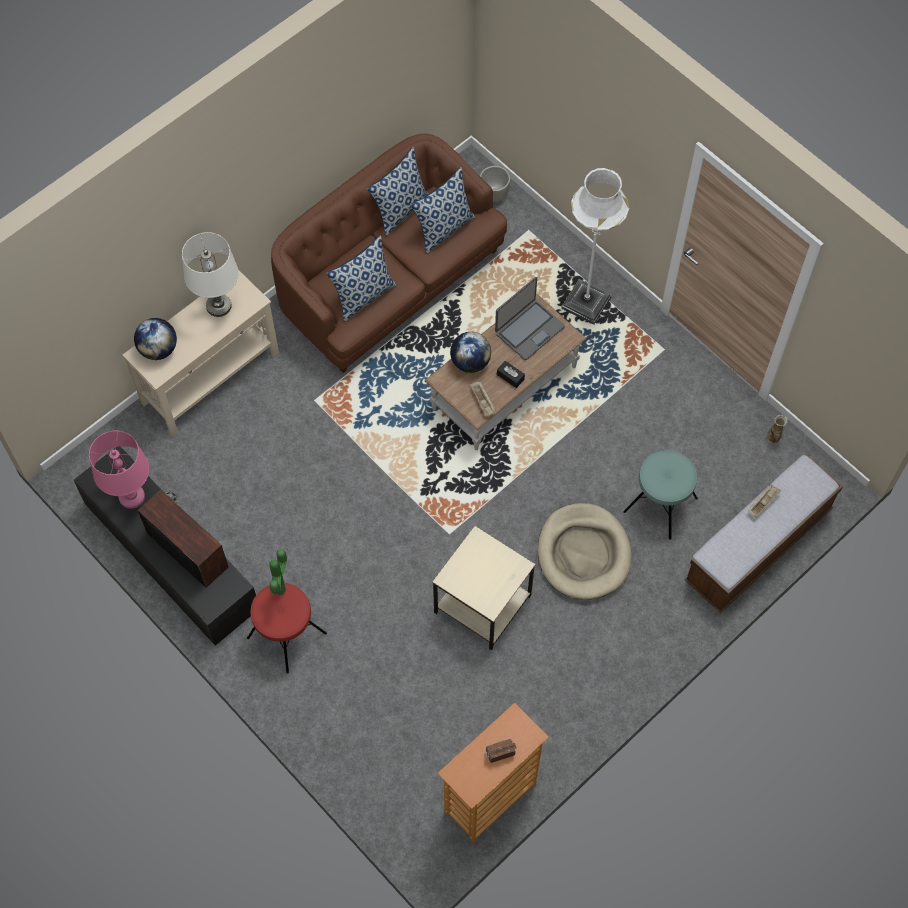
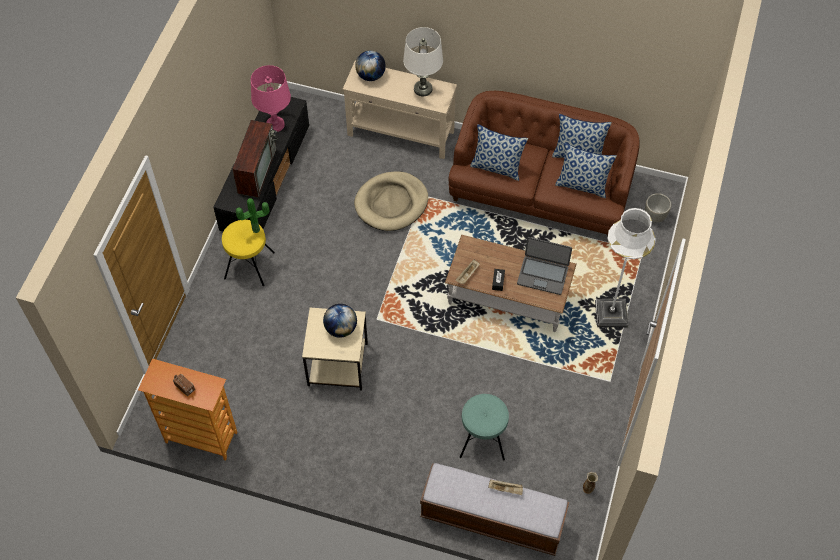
camera: 60 degrees right, 5 degrees down
(287, 635) = (249, 265): red stool -> yellow stool
(470, 362) = (492, 253): globe -> globe (341, 328)
(583, 553) = (413, 407): beige dog bed -> beige dog bed (391, 203)

